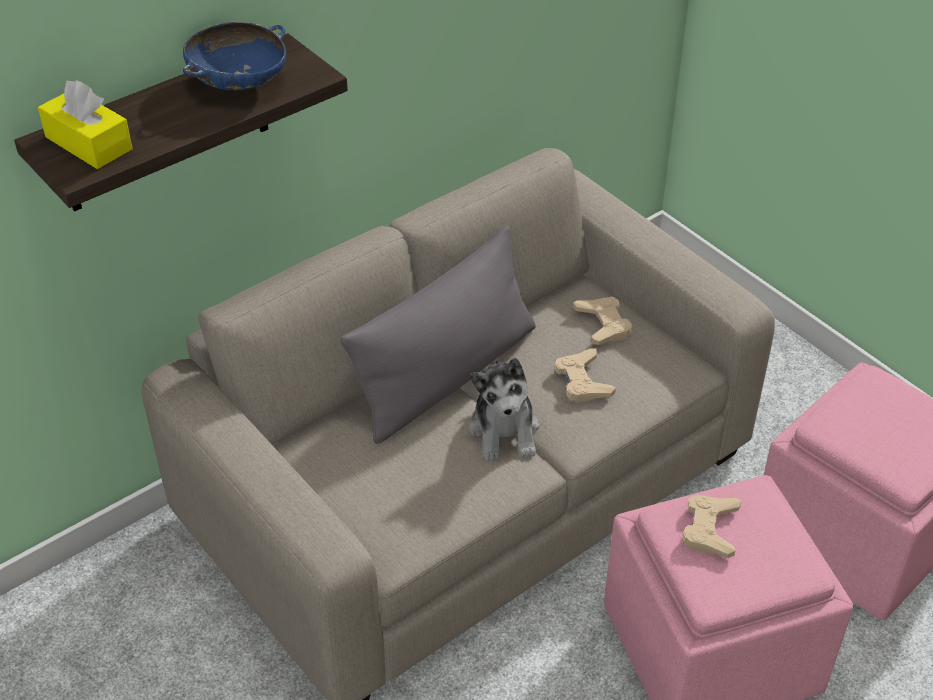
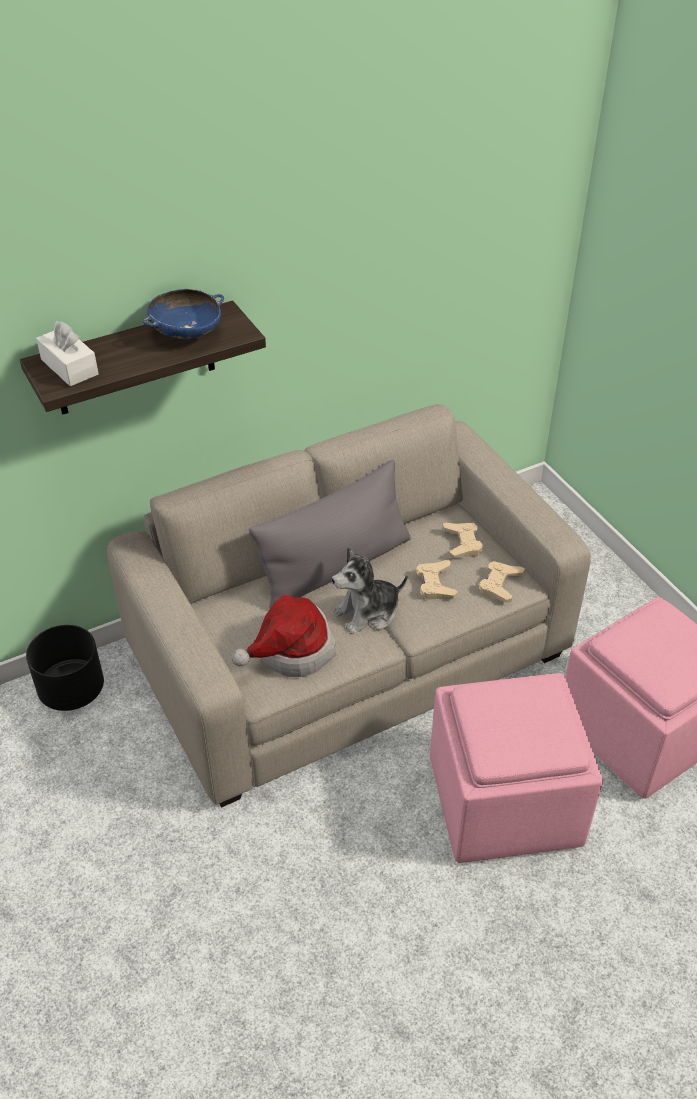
camera: 10 degrees right, 0 degrees up
(88, 143) = (69, 367): yellow tissue box -> white tissue box
(108, 587) = (72, 690): none -> black planter
(416, 493) = (290, 650): none -> hat
(504, 430) = (368, 613): plush toy -> plush toy turned 60 degrees clockwise
(710, 529) = (503, 707): beige game controller -> beige game controller (500, 584)

